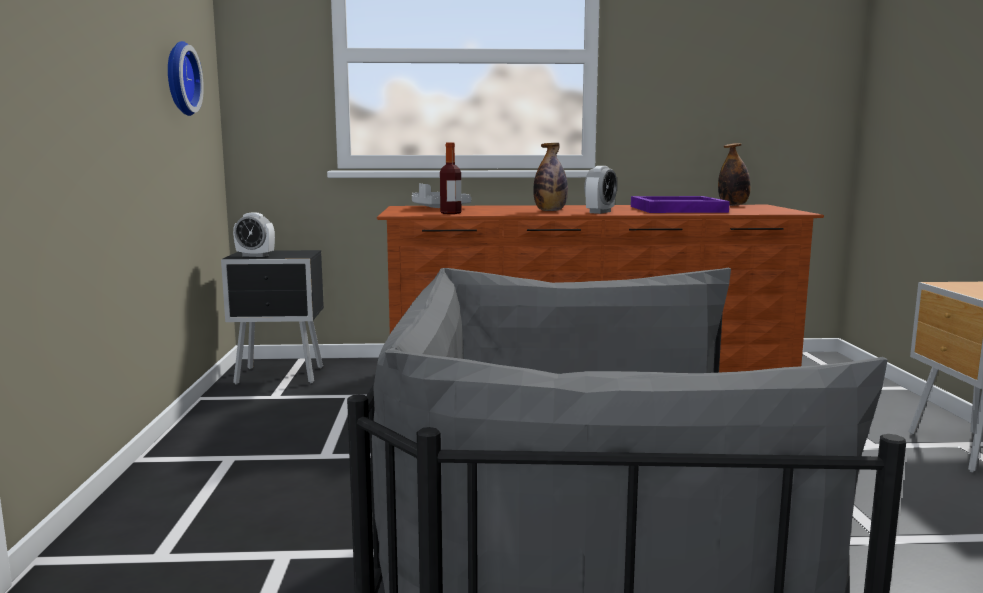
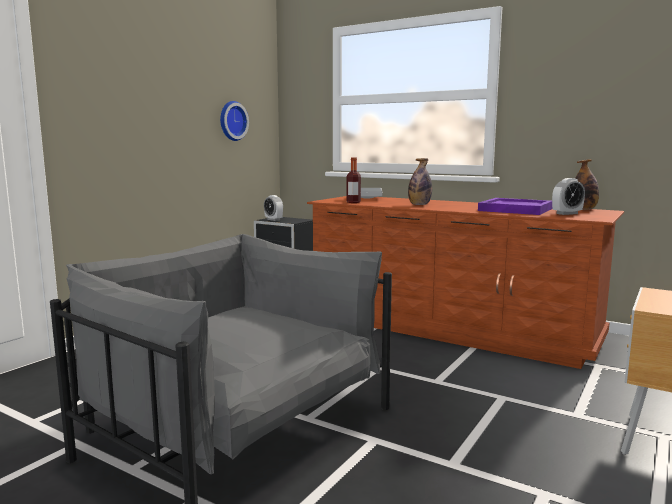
camera: 35 degrees right, 0 degrees up
(600, 212) = (446, 208): alarm clock -> alarm clock (567, 213)

